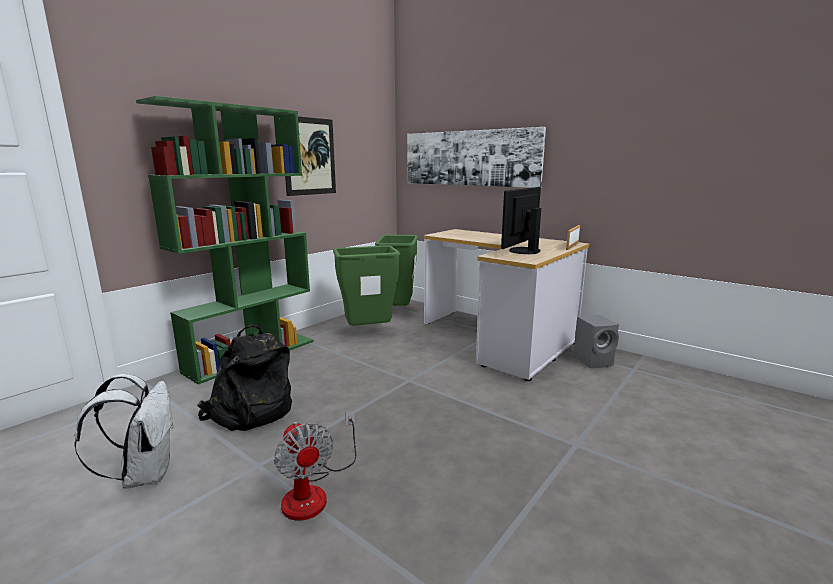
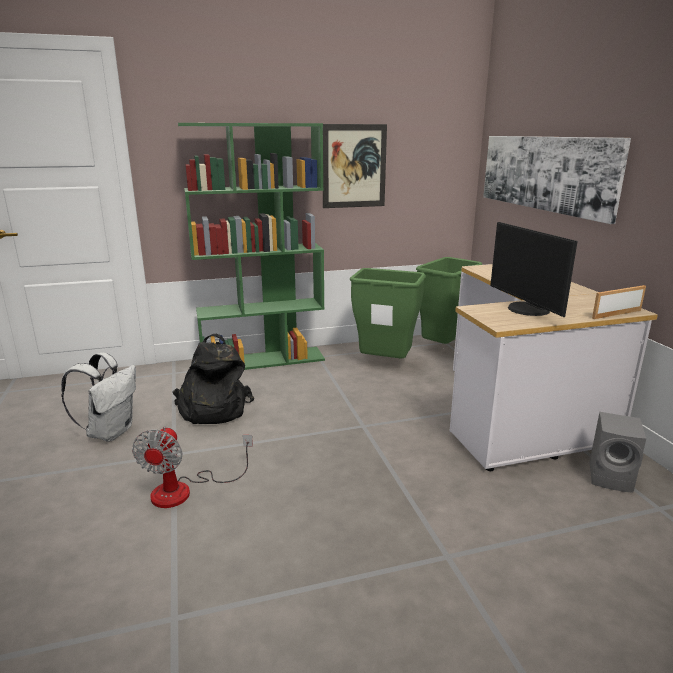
camera: 35 degrees right, 5 degrees up
(523, 251) = (526, 309): monitor -> monitor turned 90 degrees counterclockwise

